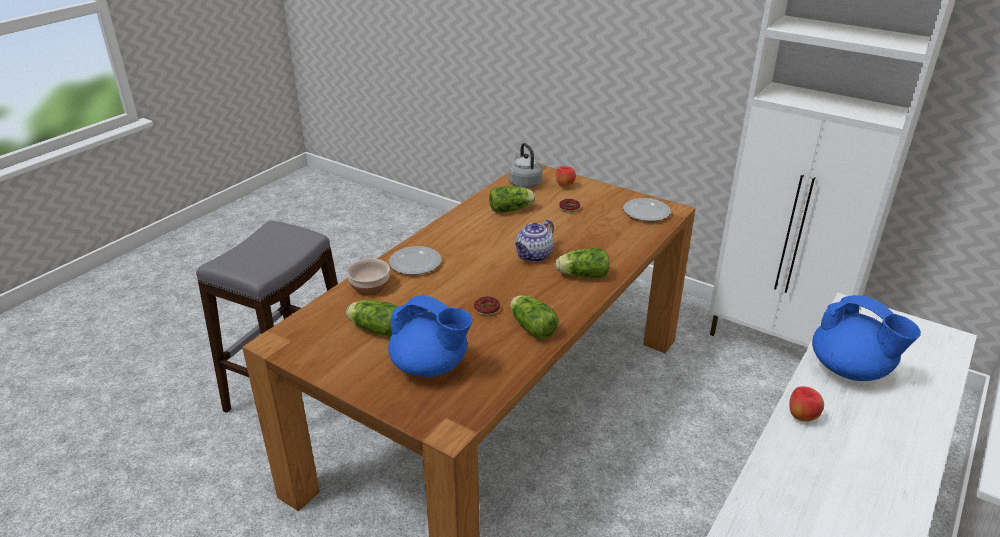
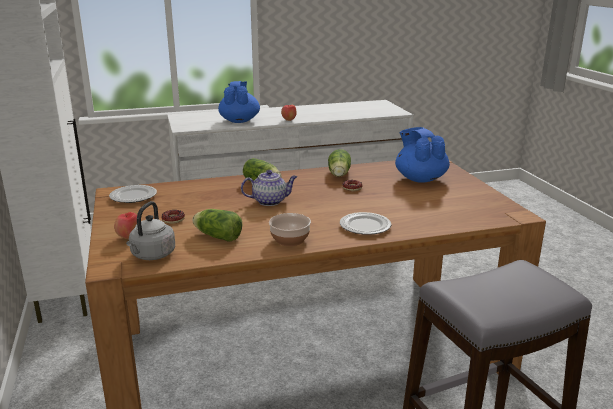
camera: 140 degrees left, 10 degrees down
(369, 287) = (420, 223): bowl -> bowl (290, 240)
(375, 329) = (439, 201): lettuce -> none

